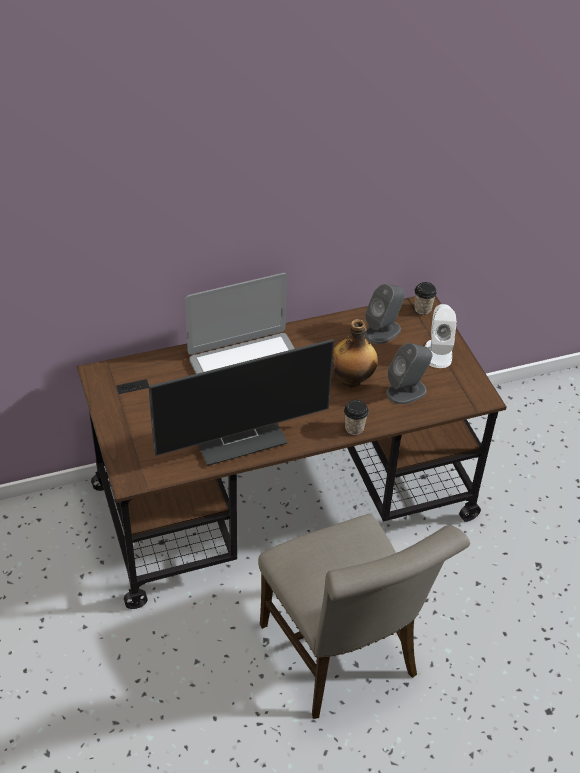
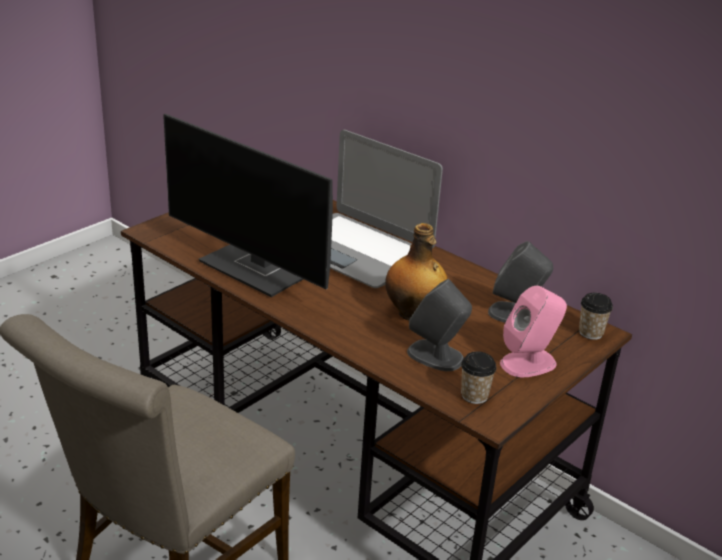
camera: 60 degrees right, 15 degrees down
(354, 428) = (337, 334): cup -> cup (474, 396)
(438, 353) = (529, 363): white speaker -> pink speaker

